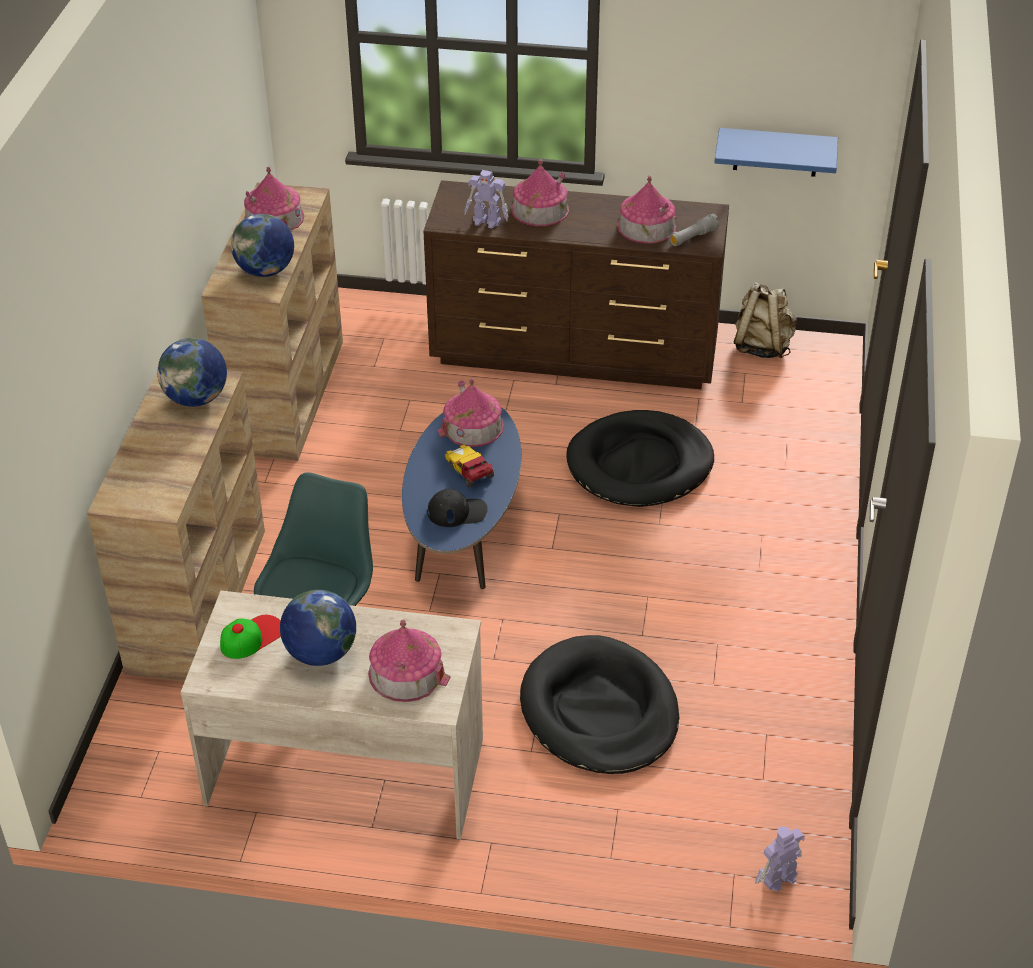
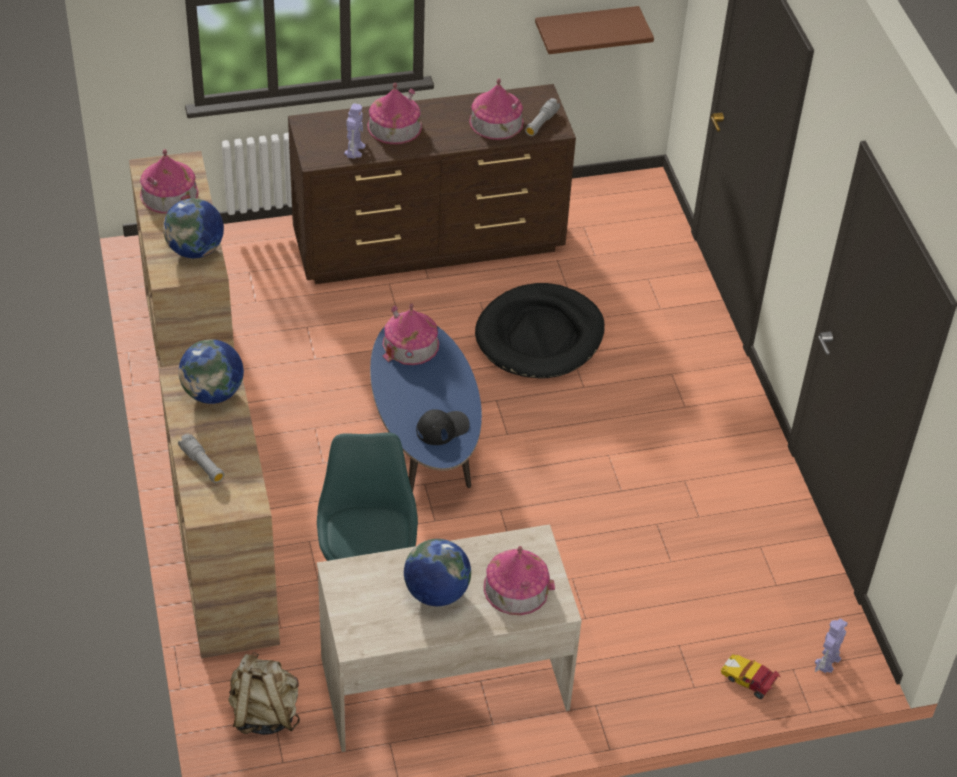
camera: 25 degrees left, 5 degrees up
(142, 459) = (202, 464): none -> grey flashlight
(251, 637) = (369, 596): cap -> none
(470, 472) = (432, 387): toy car -> toy car (749, 680)
(487, 222) = (355, 149): toy robot -> toy robot turned 75 degrees counterclockwise
(599, 711) = (621, 567): black dog bed -> none
(762, 346) = (585, 197): beige backpack -> beige backpack (264, 713)
(776, 152) = (585, 29): blue shelf -> brown shelf

